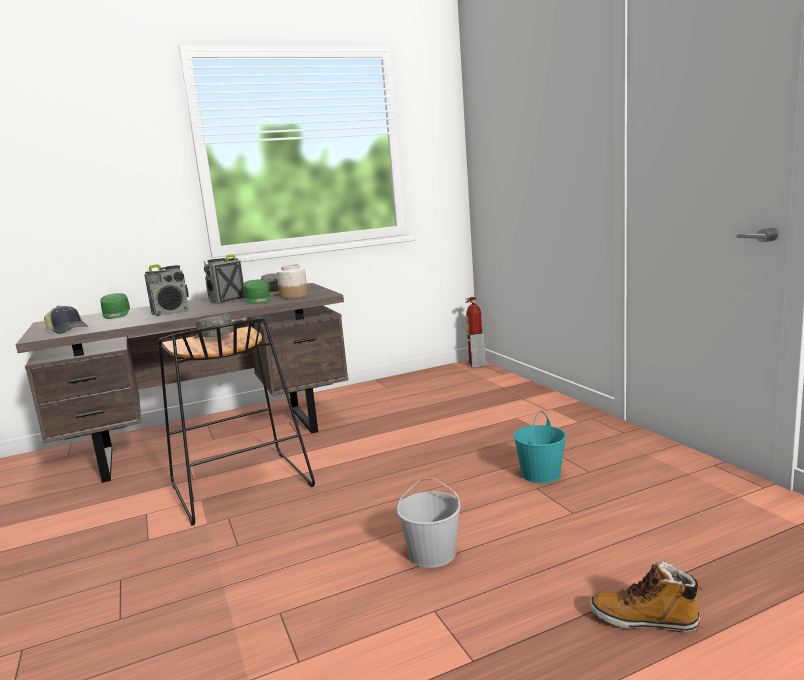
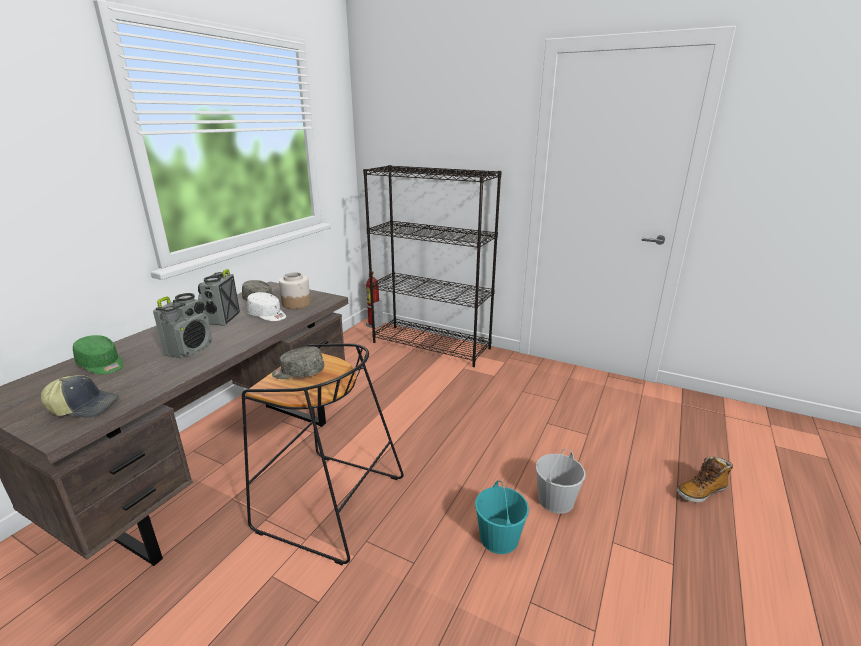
camera: 40 degrees left, 10 degrees up
(258, 300) = (268, 315): green cap -> white cap
(512, 391) = (432, 345): none -> black bookcase
(540, 474) = (535, 410): turquoise bucket -> turquoise bucket (498, 537)

